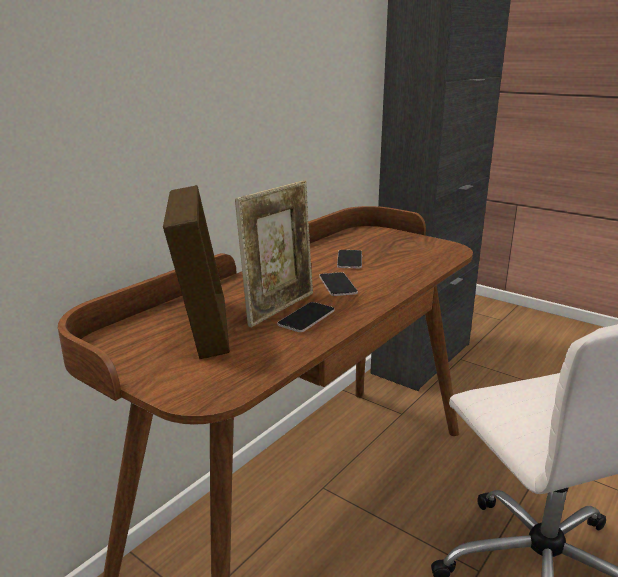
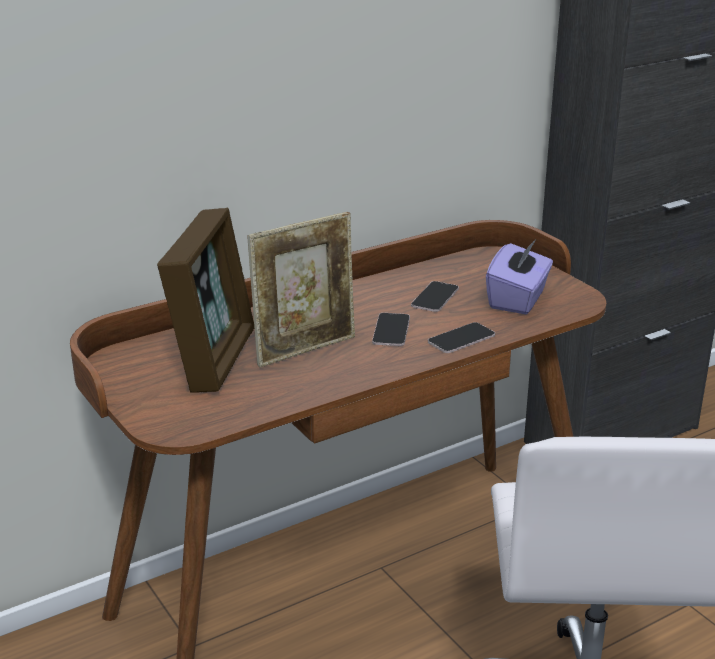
camera: 20 degrees right, 5 degrees up
(306, 318) = (324, 366): phone -> phone (461, 339)
(410, 253) = (518, 299): none -> purple tissue box

